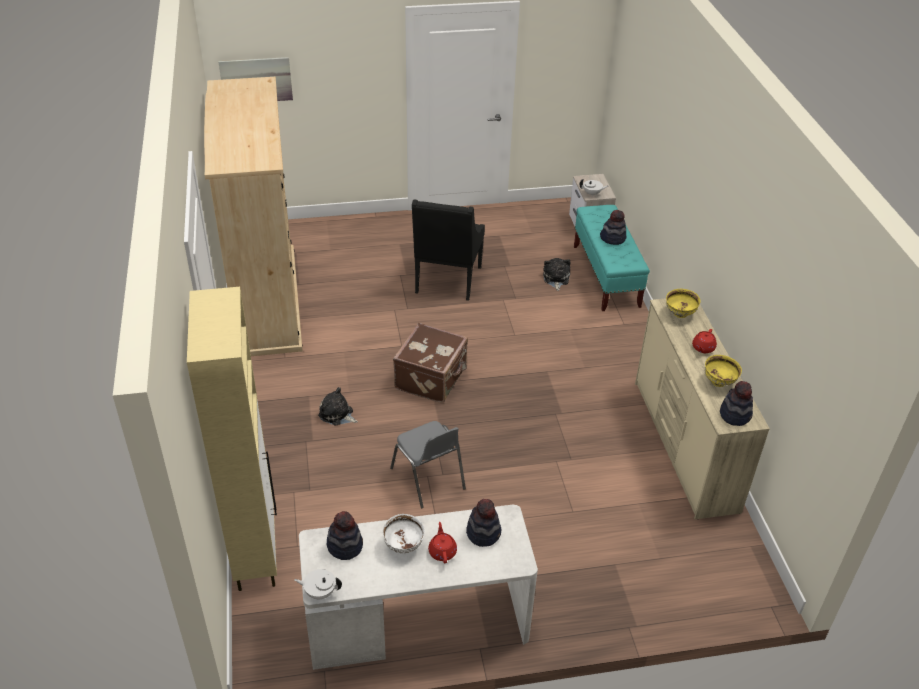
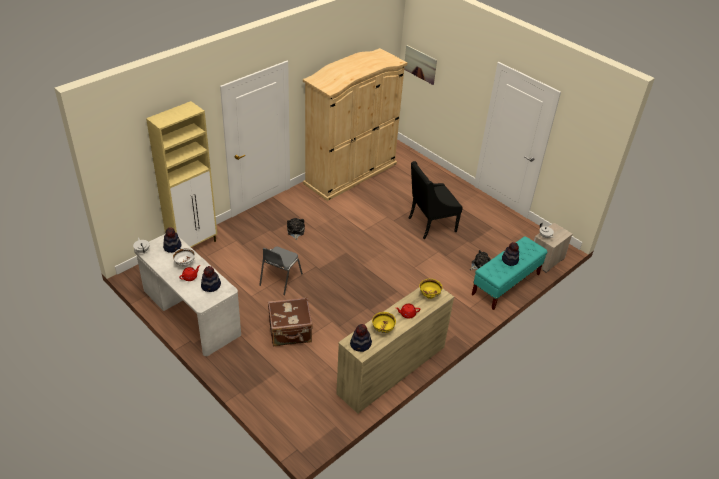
camera: 55 degrees right, 0 degrees up
(432, 378) = (350, 251): brown suitcase -> brown suitcase (290, 332)

